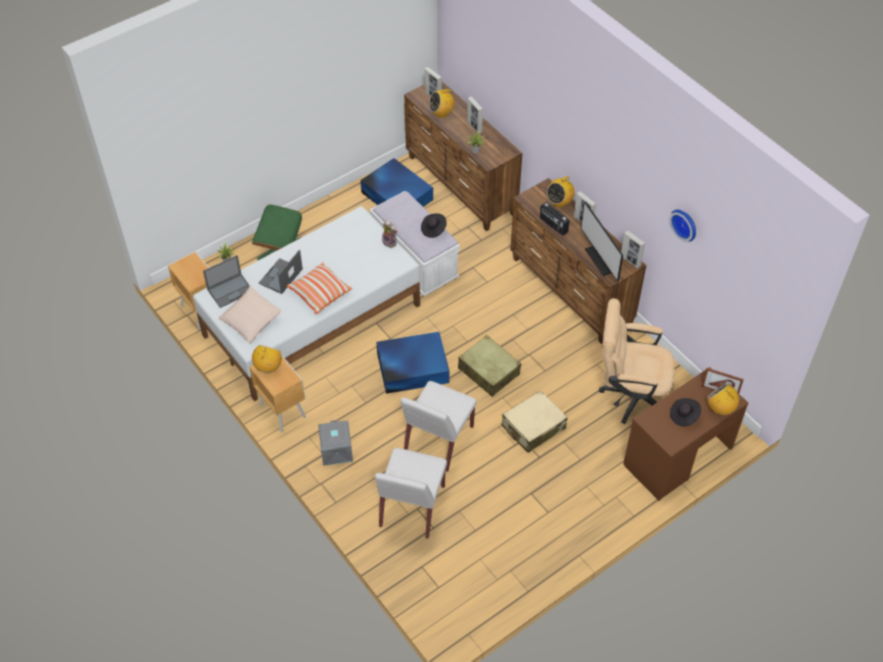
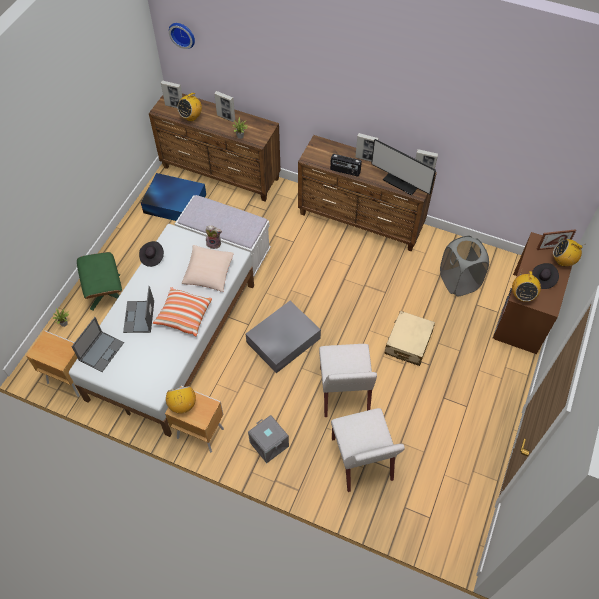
camera: 30 degrees left, 5 degrees up
(251, 320) = (138, 369): beige pillow -> beige pillow (208, 273)
(411, 368) = (282, 341): blue storage box -> grey storage box
(433, 229) = (240, 217): black hat -> black hat (152, 257)
(488, 371) = (344, 314): beige suitcase -> none
(559, 202) = (336, 150): radio -> radio (522, 295)
(629, 395) = (458, 281): beige office chair -> grey laundry basket
(685, 224) = (481, 121): wall clock -> wall clock (183, 34)

